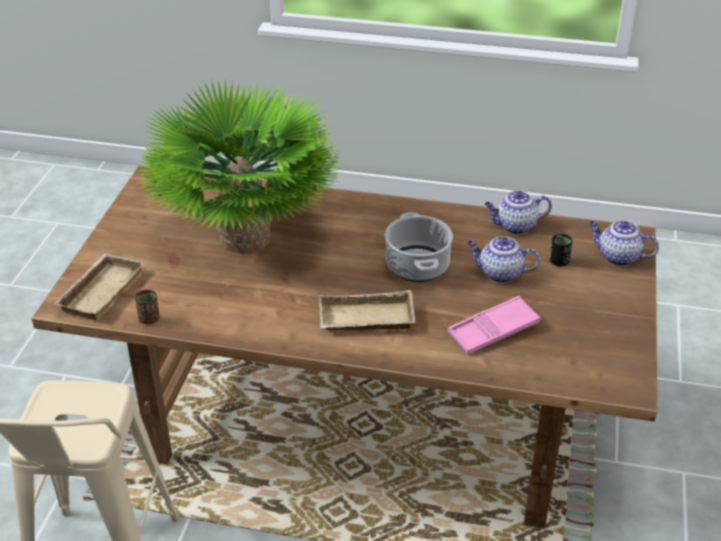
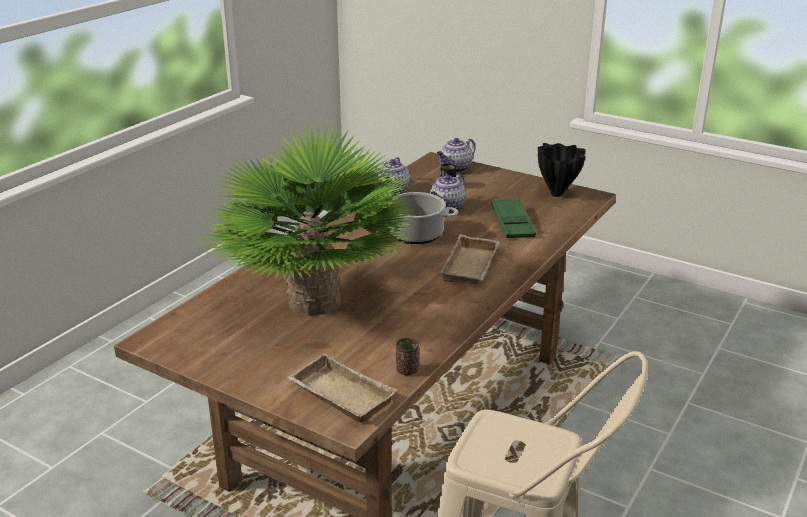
camera: 70 degrees left, 10 degrees down
(493, 330) = (512, 223): pink tray -> green tray
(607, 355) = (557, 195): none -> black vase

